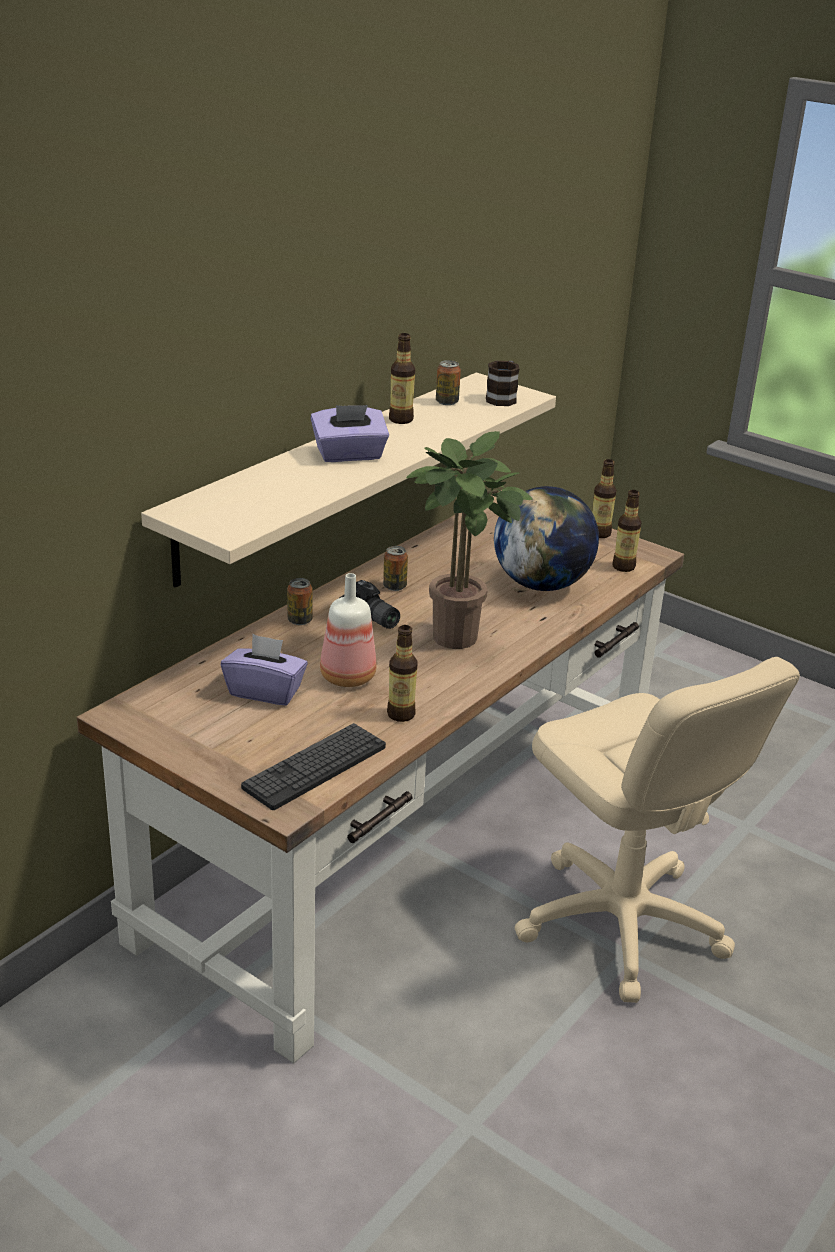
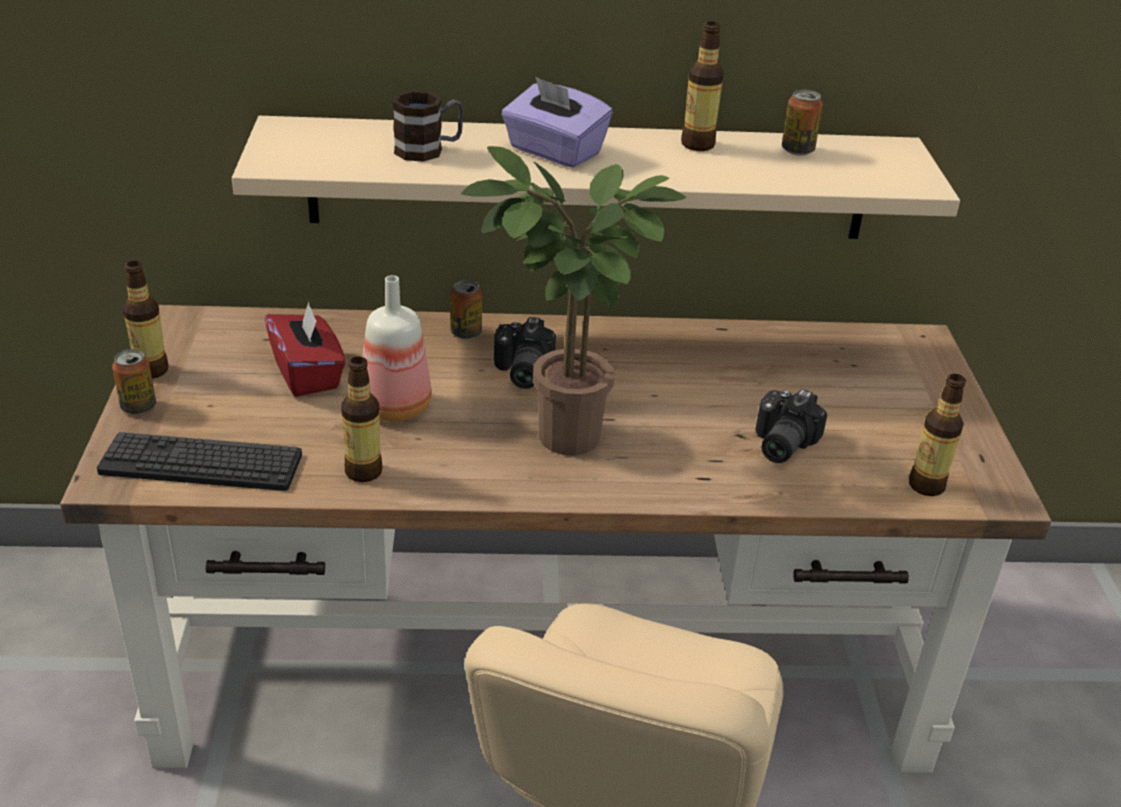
camera: 50 degrees right, 5 degrees up
(265, 691) = (308, 374): purple tissue box -> red tissue box
(394, 586) = (616, 354): can -> can (138, 407)
(503, 398) = (879, 173): mug -> mug (428, 150)
(541, 584) = (779, 443): globe -> camera
(600, 534) = (974, 433): bottle -> bottle (151, 370)

